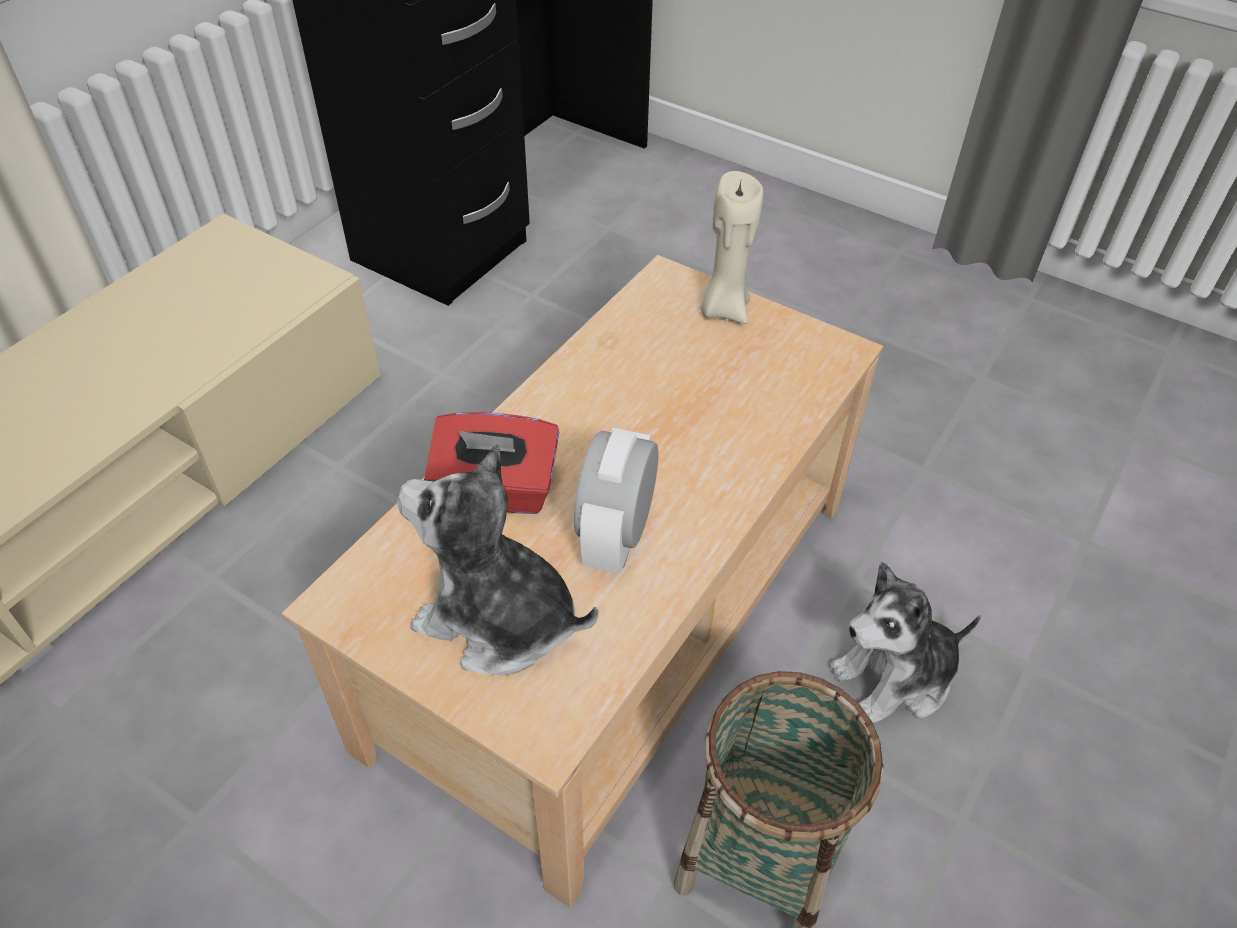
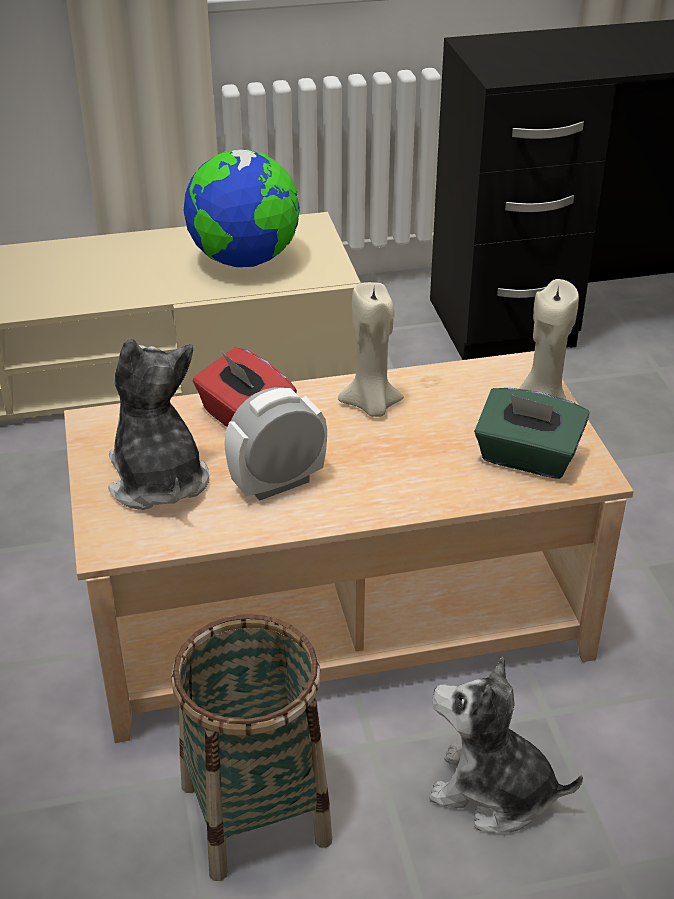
camera: 45 degrees right, 10 degrees down
(200, 312) = (244, 261): none -> globe
(592, 398) = (371, 406): none -> beige candle
(778, 367) = (527, 458): none -> green tissue box

